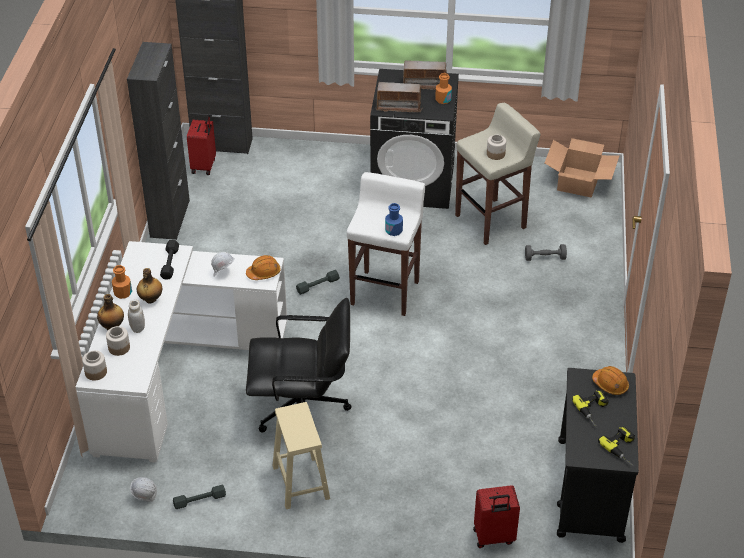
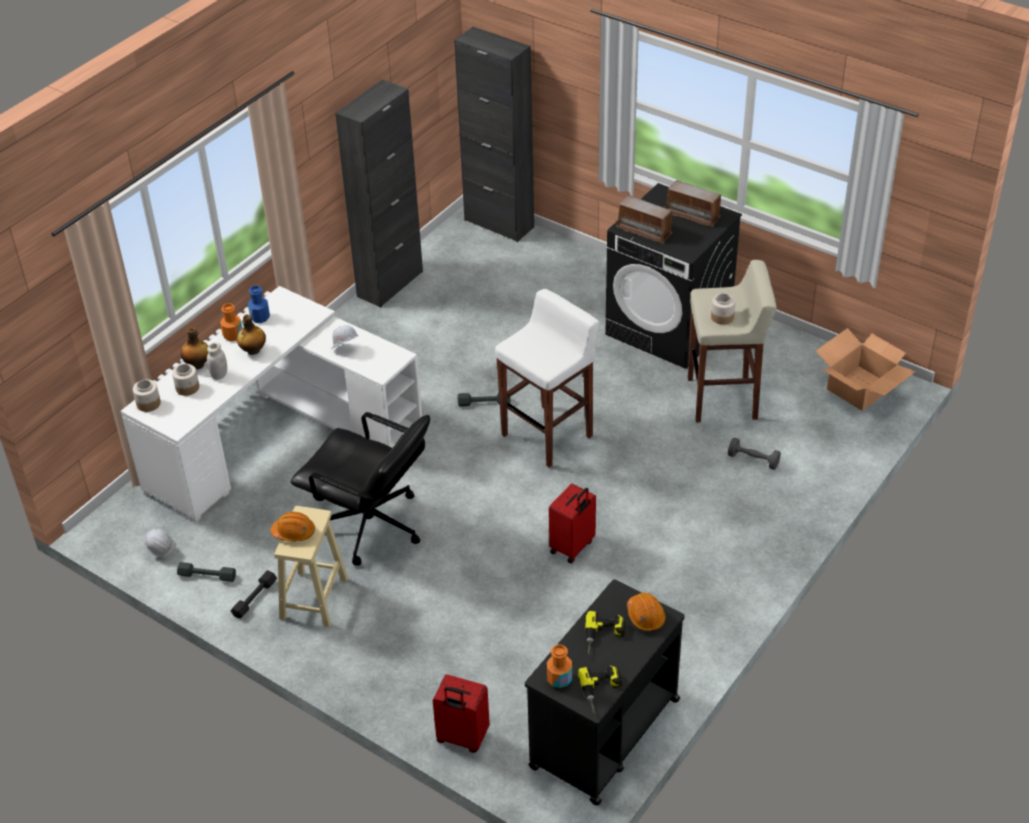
camera: 30 degrees right, 0 degrees up
(170, 263) = (299, 321): black dumbbell -> black dumbbell (255, 598)
(204, 166) = (464, 241): red suitcase -> red suitcase (573, 547)
(263, 273) = (384, 363): orange hard hat -> orange hard hat (294, 532)
(393, 231) = (542, 363): blue bottle -> blue bottle (260, 317)
(443, 100) = (700, 237): orange bottle -> orange bottle (559, 679)

